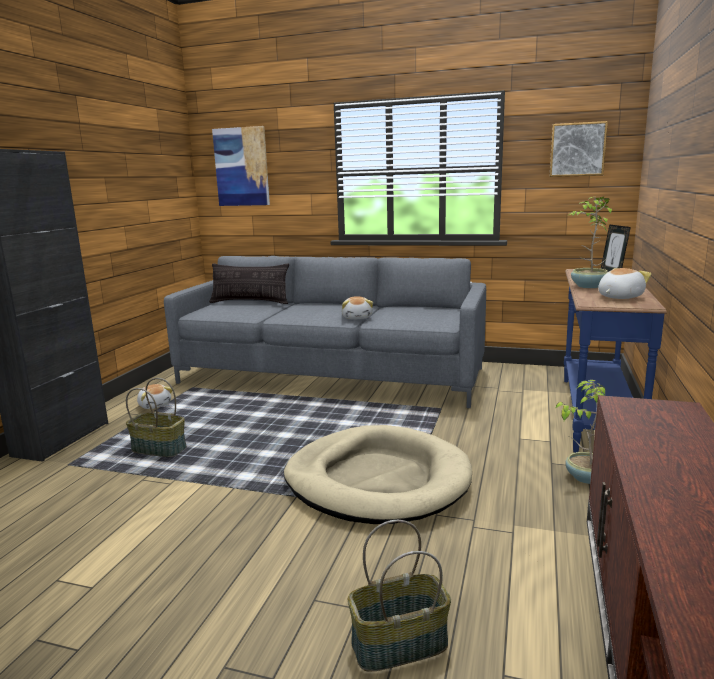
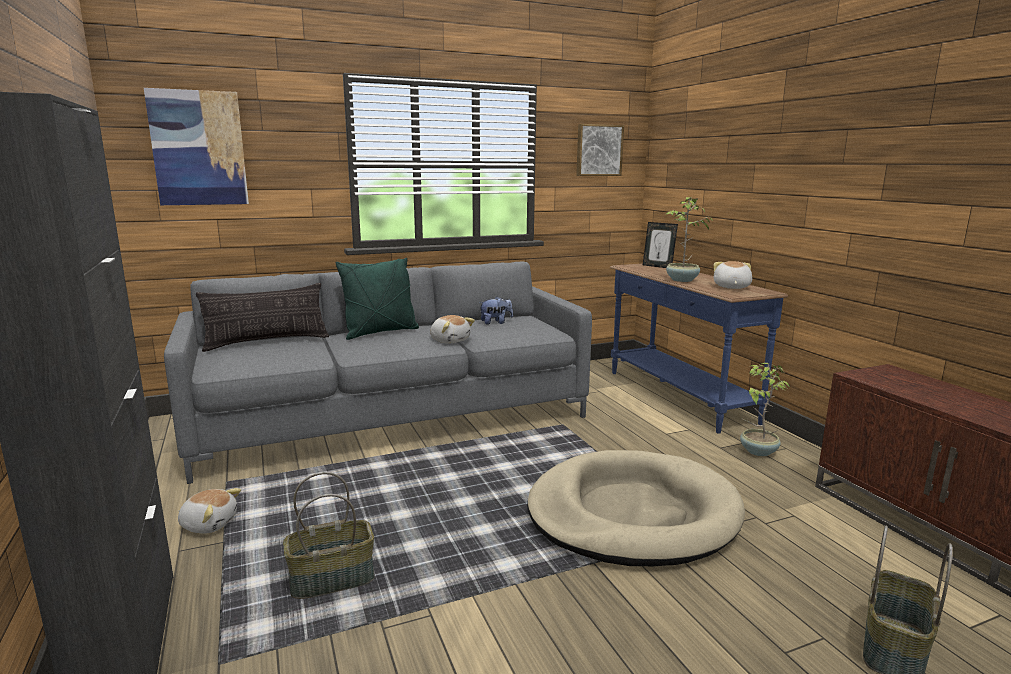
camera: 40 degrees left, 0 degrees up
(323, 305) = (380, 332): none -> green pillow
(416, 309) = (496, 322): none -> plush toy

